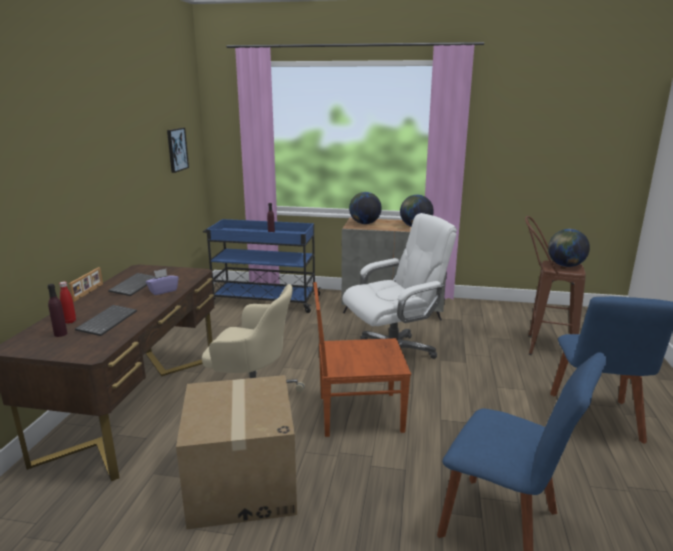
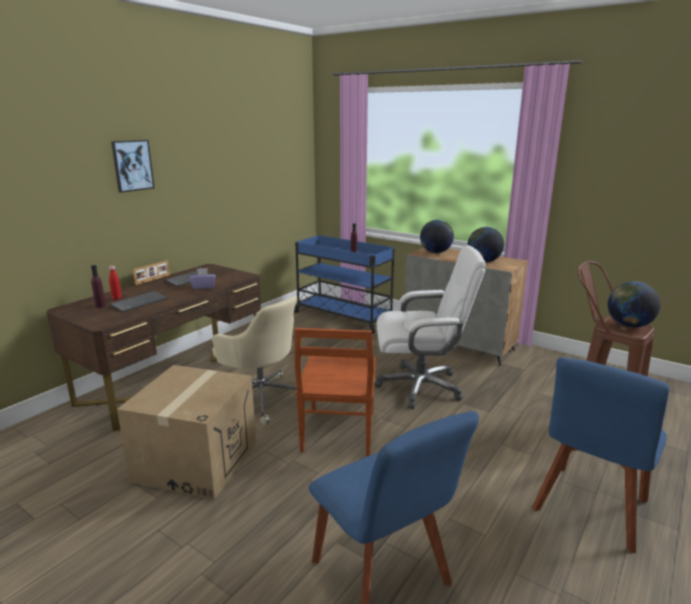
camera: 25 degrees right, 0 degrees up
(176, 149) = (276, 168): picture -> picture (132, 165)
(358, 414) = (338, 432): brown chair -> brown chair turned 105 degrees counterclockwise

